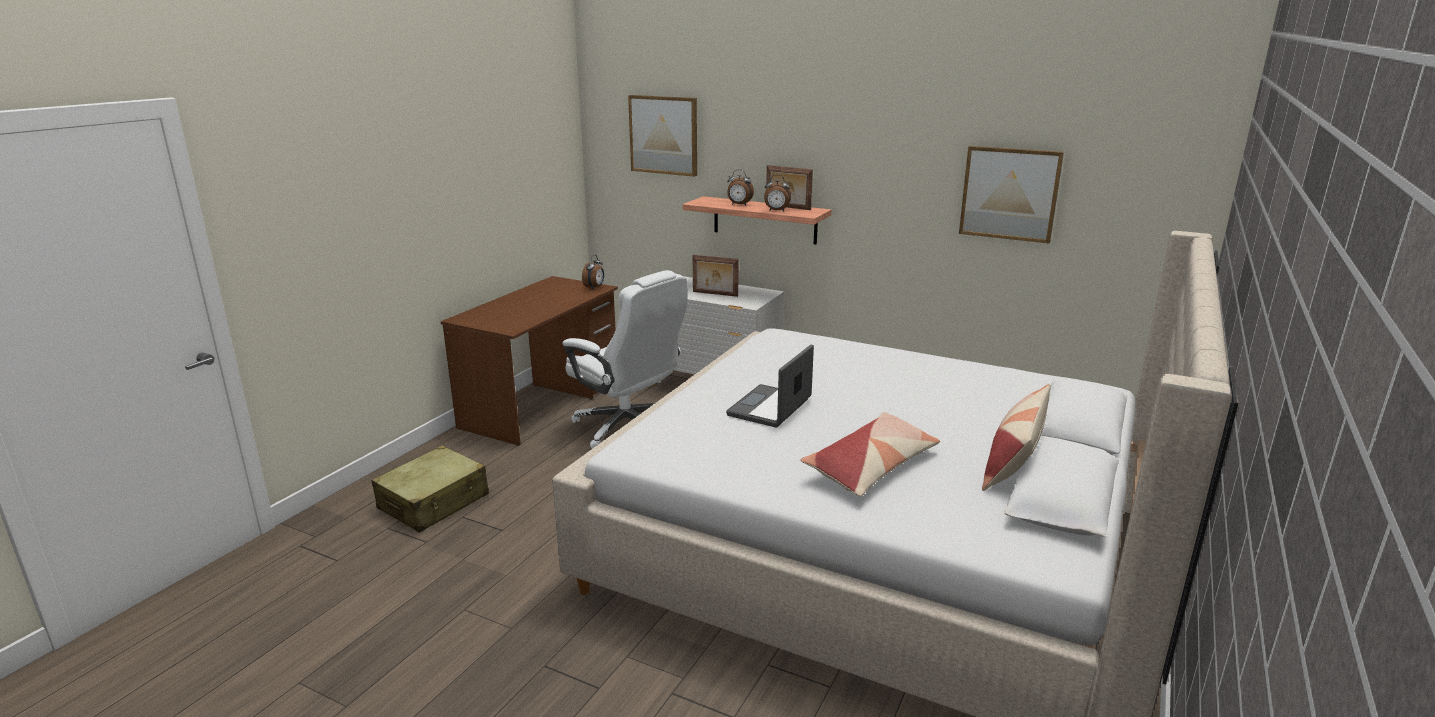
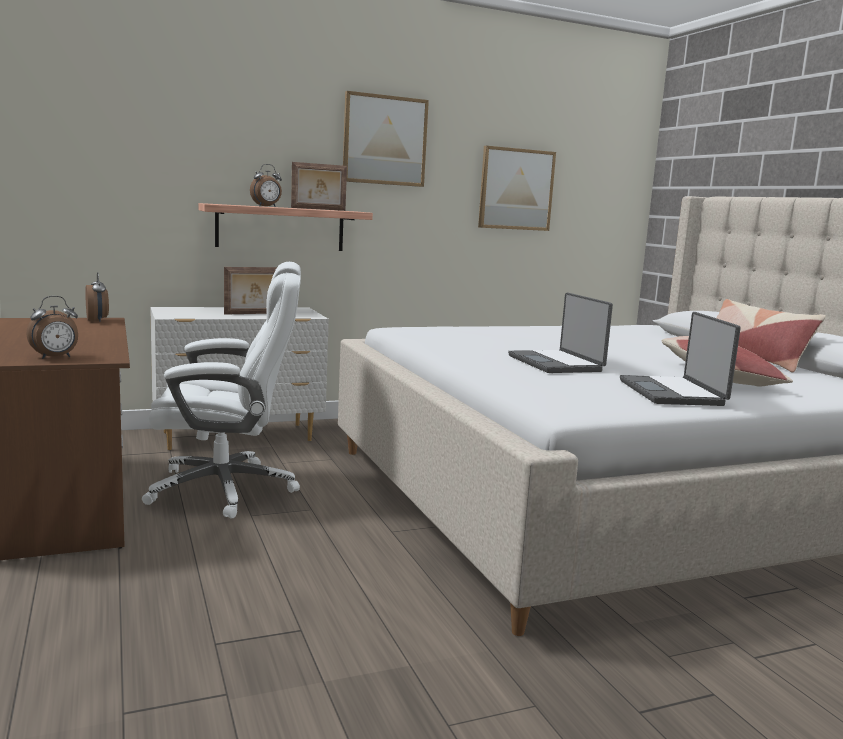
camera: 50 degrees left, 10 degrees down
(434, 502) = (132, 650): beige suitcase -> none
(664, 135) = (139, 125): picture -> picture (384, 140)
(754, 467) = (673, 393): none -> laptop
(776, 211) = (321, 209): alarm clock -> alarm clock (55, 357)

